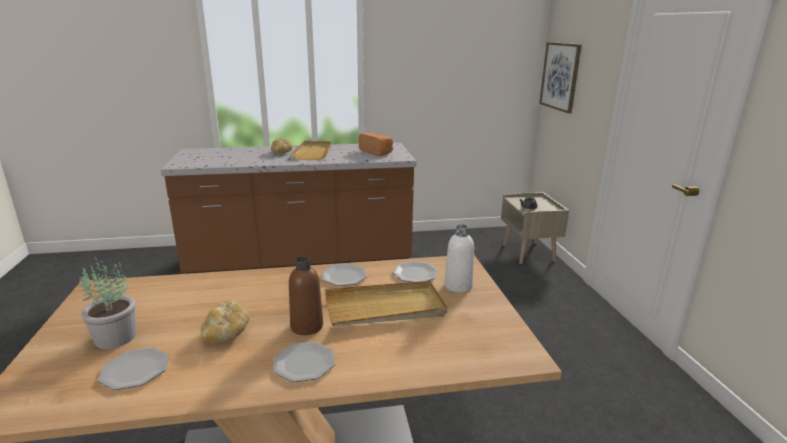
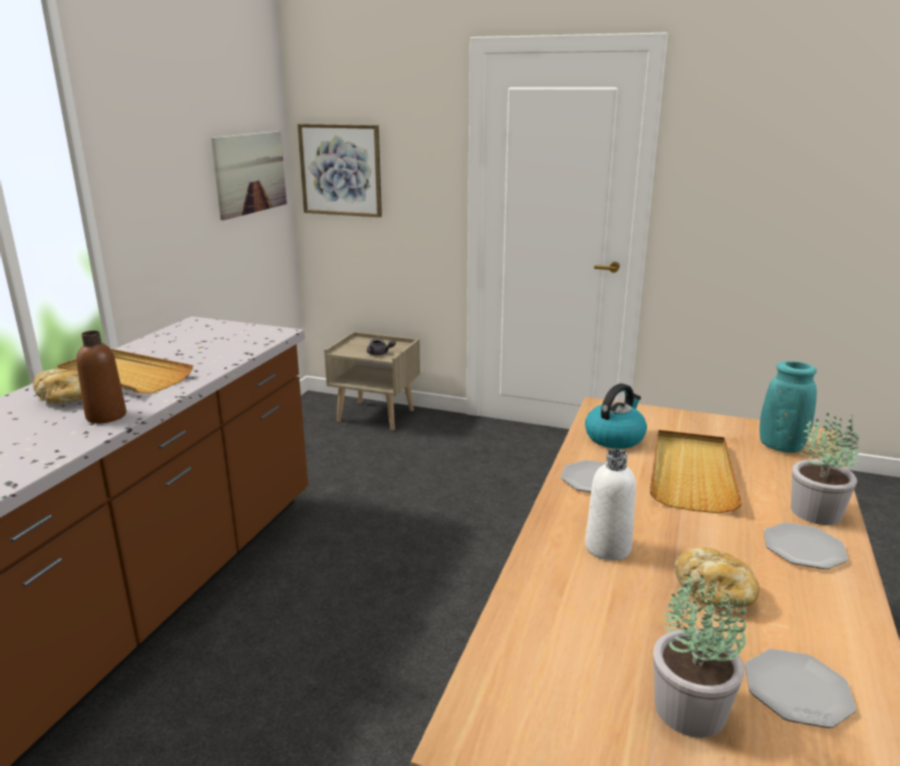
camera: 60 degrees left, 0 degrees up
(307, 326) = (717, 531): brown bottle -> brown bottle (106, 416)
(369, 366) = (815, 511): none -> potted plant
(376, 152) = (216, 339): bread -> none
(415, 273) = (615, 437): plate -> kettle
(458, 286) = (660, 424): white bottle -> white bottle (608, 548)
(479, 342) = (781, 447): none -> turquoise vase
(496, 71) = (250, 173): none -> picture

